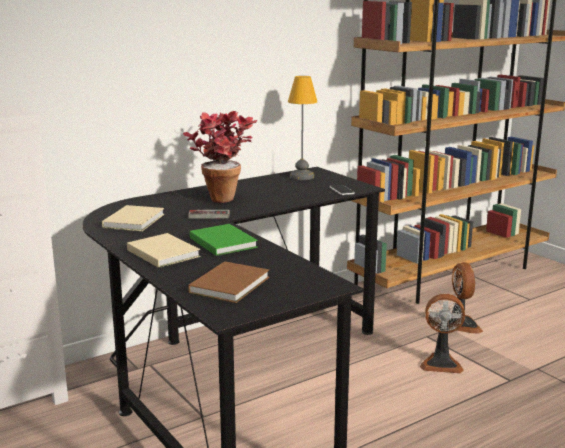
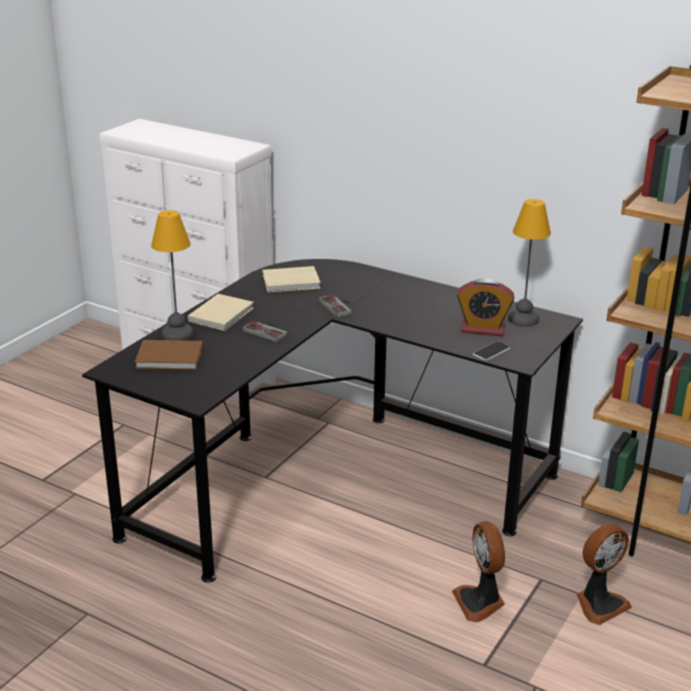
camera: 65 degrees right, 10 degrees up
(178, 275) = (177, 333): none -> table lamp
(221, 197) = (399, 298): potted plant -> none
(223, 242) = (268, 331): green book -> game controller
(304, 187) = (483, 329): none -> alarm clock

